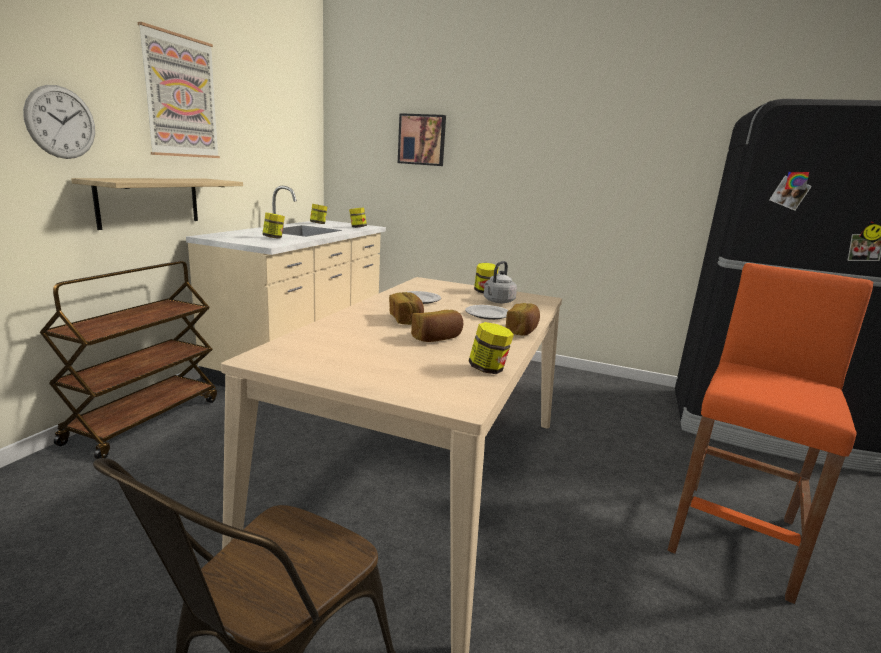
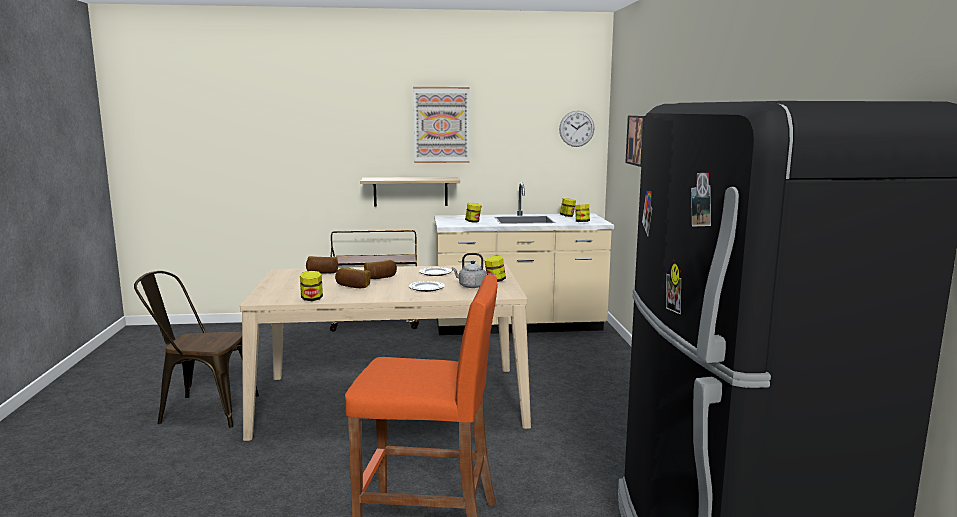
camera: 65 degrees right, 5 degrees down
(61, 122) = (360, 149): wall clock -> wall clock (576, 128)
(522, 331) = (399, 298): bread -> bread (322, 272)

